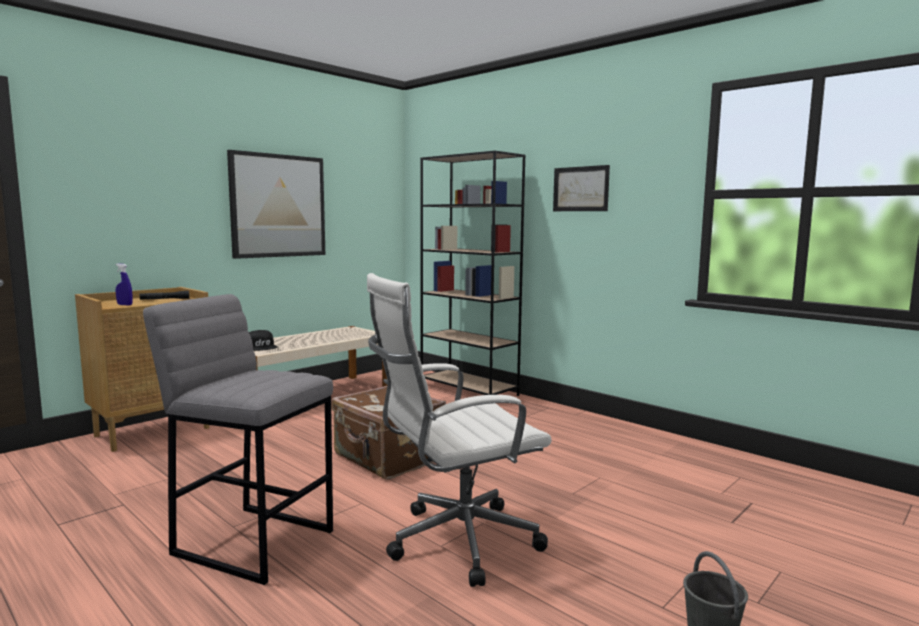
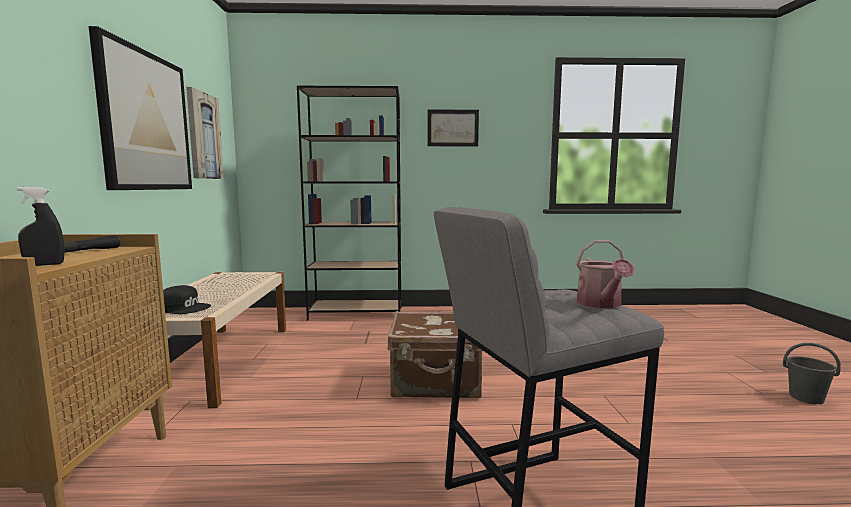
camera: 45 degrees left, 0 degrees up
(124, 305) = (44, 264): blue spray bottle -> black spray bottle
(261, 385) = (601, 304): none -> watering can
(353, 208) = (203, 136): none -> picture
(456, 542) = (628, 415): white office chair -> none

